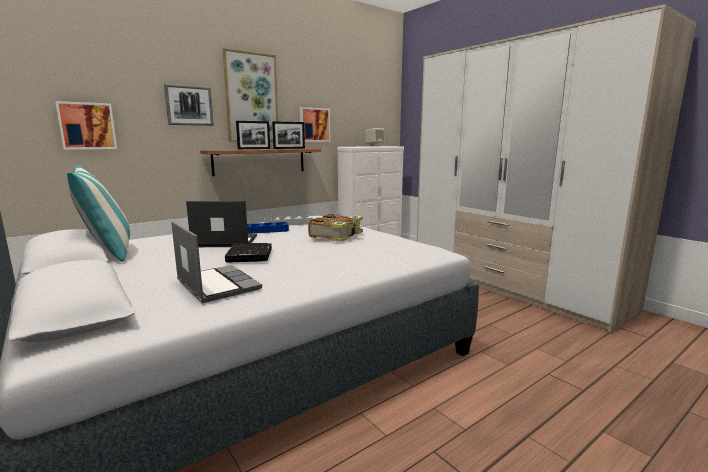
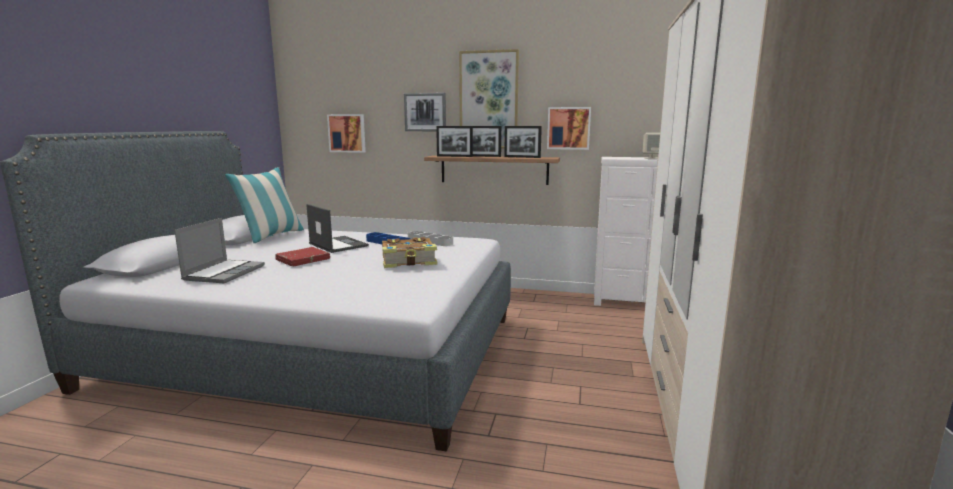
camera: 50 degrees right, 0 degrees up
(232, 149) = (454, 156): none -> picture frame
(249, 256) = (303, 260): black book -> red book

